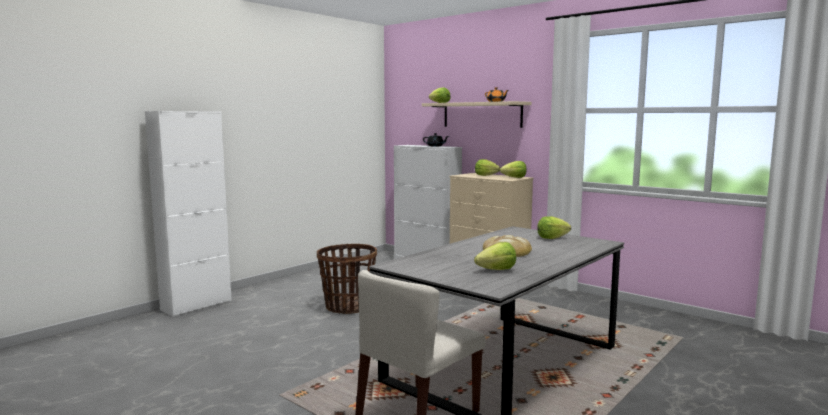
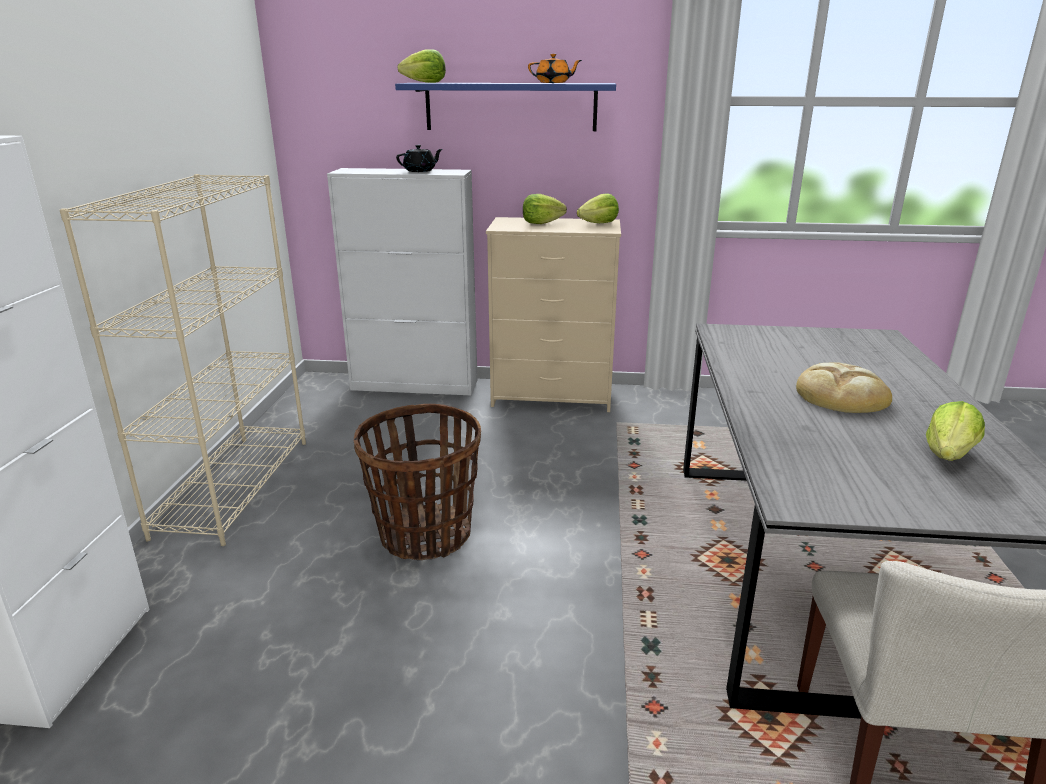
camera: 35 degrees left, 15 degrees up
(303, 278) = (234, 485): none -> beige bookcase
(481, 115) = (510, 107): beige shelf -> blue shelf
(552, 238) = (808, 341): lettuce -> none

